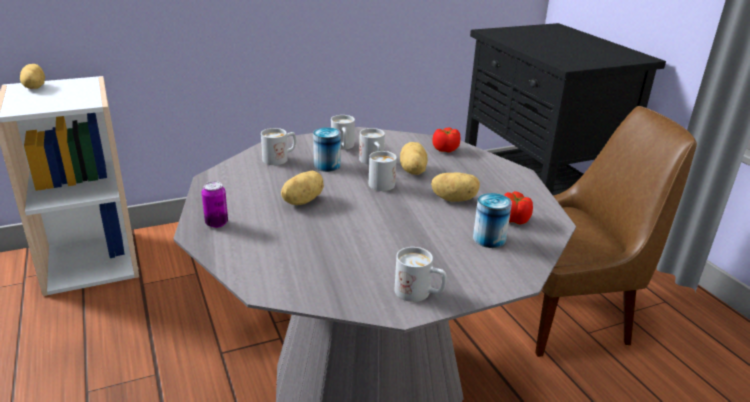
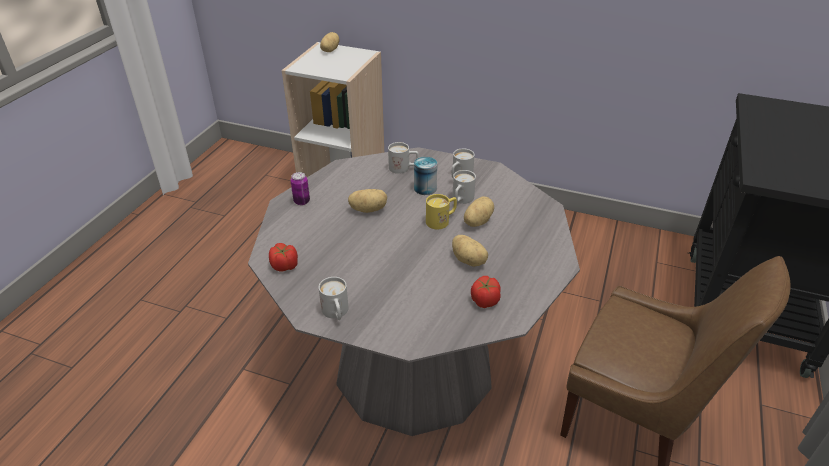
camera: 45 degrees right, 10 degrees up
(383, 182) = (441, 220): white mug -> yellow mug
(445, 149) = (535, 214): tomato -> tomato (285, 266)
(489, 239) = (440, 304): can -> none

